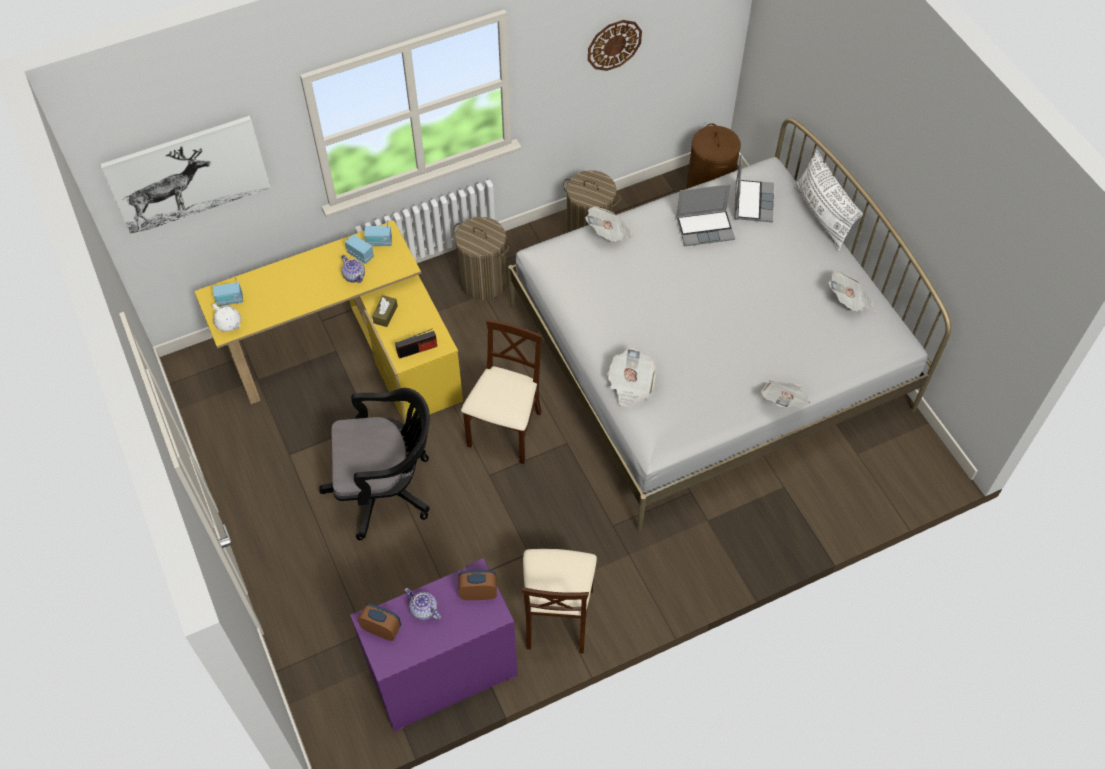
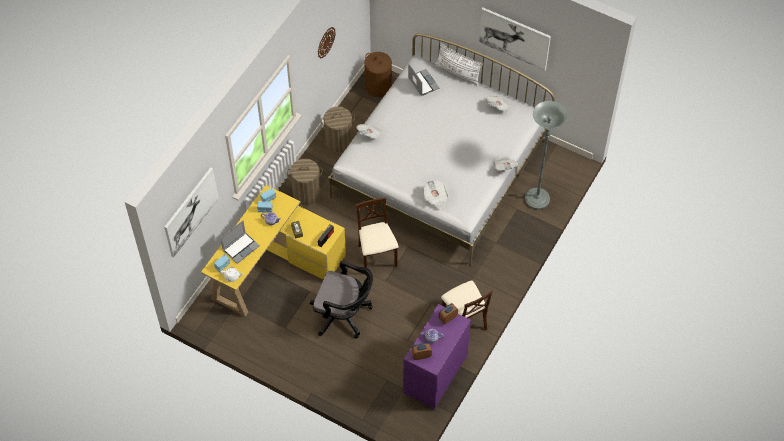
camera: 35 degrees left, 0 degrees up
(386, 489) = (344, 315): black office chair -> black office chair turned 60 degrees clockwise
(705, 228) = (411, 107): laptop -> laptop (241, 247)
(828, 491) = (537, 199): none -> grey floor lamp
(925, 182) = (514, 38): none -> picture

